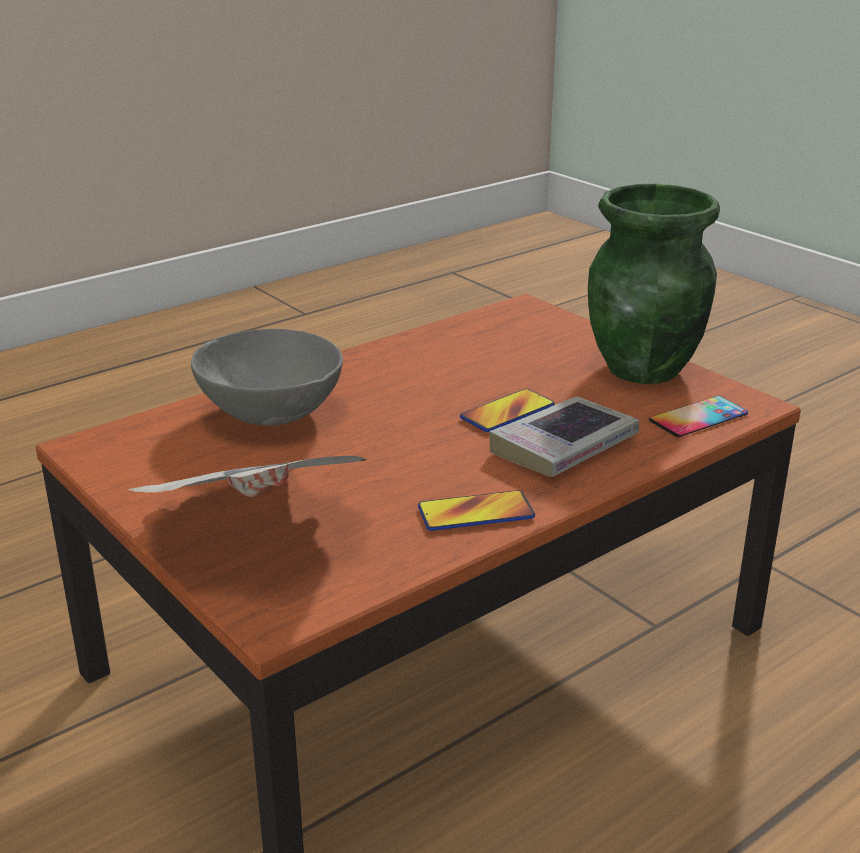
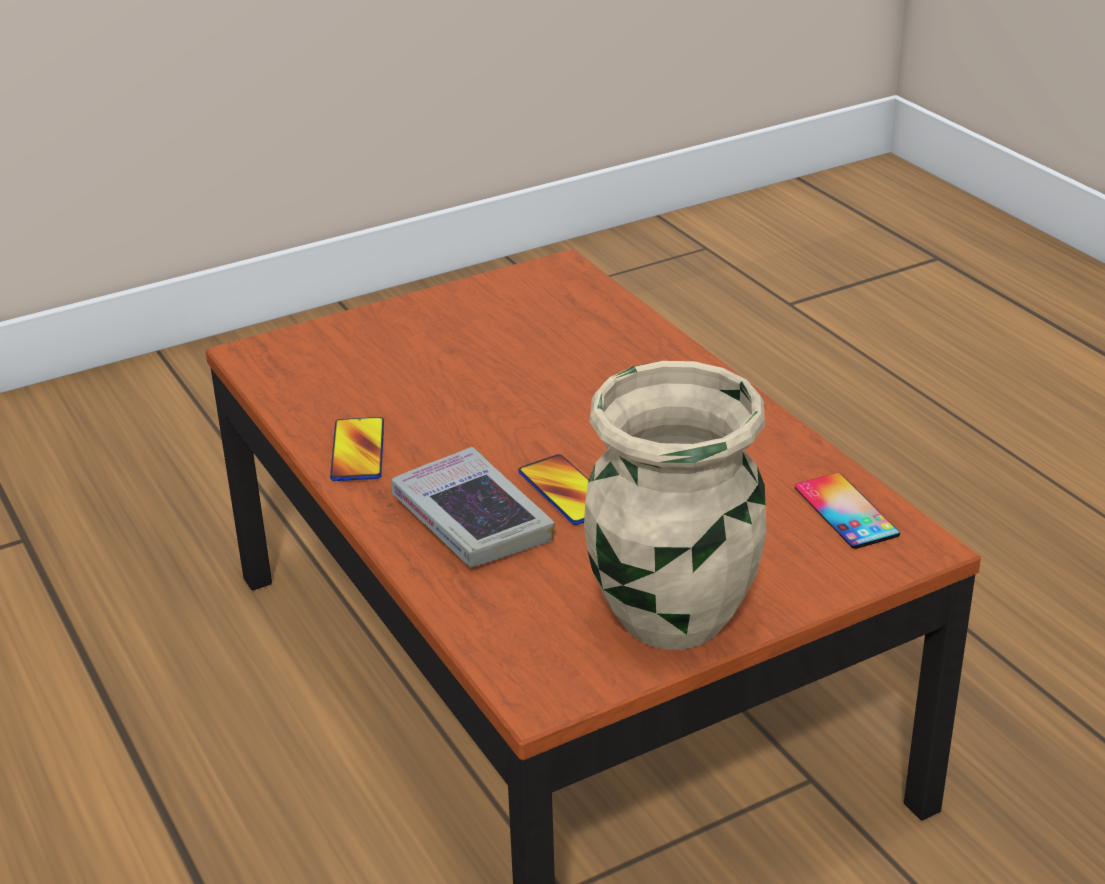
camera: 100 degrees right, 5 degrees up
(255, 528) = (383, 344): newspaper -> none
(271, 412) = (604, 351): grey bowl -> none
(645, 369) = (671, 619): green vase -> beige vase
(698, 417) = (513, 635): phone -> phone (846, 511)

